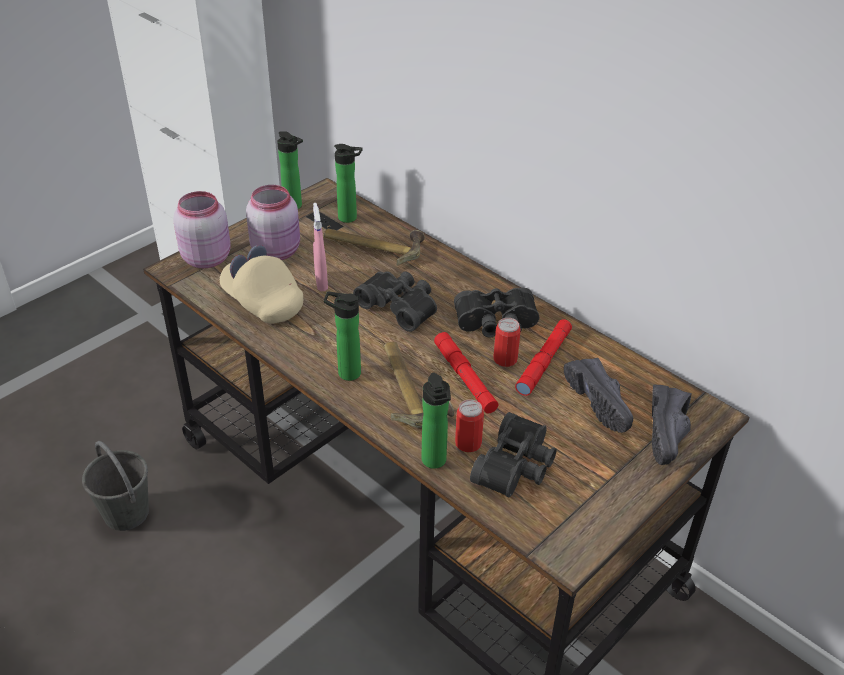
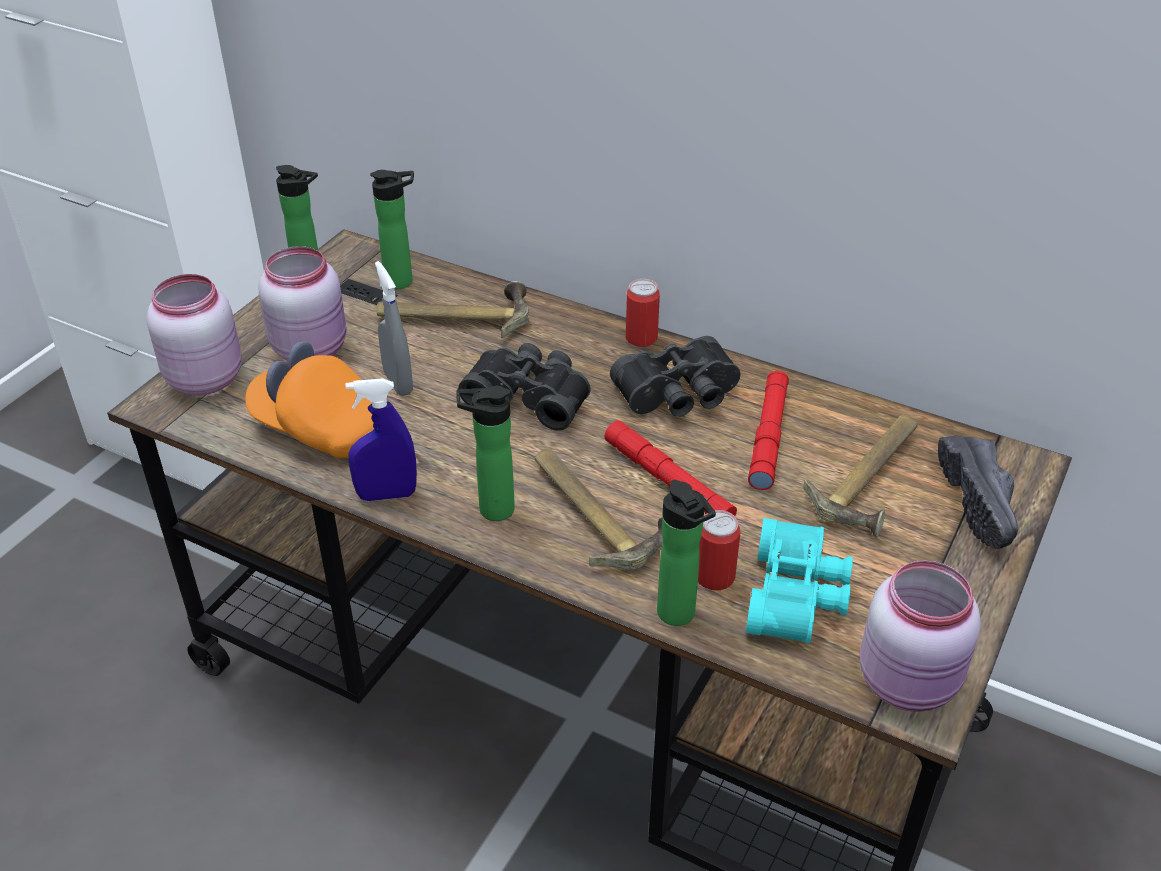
camera: 15 degrees left, 0 degrees up
(127, 513) = (137, 800): grey bucket -> none
(262, 302) = (320, 428): beige cap -> orange cap
(286, 350) = (387, 495): none -> blue spray bottle
(321, 282) = (398, 383): pink spray bottle -> grey spray bottle
(505, 359) = (713, 444): can -> can (641, 338)
(517, 467) = (799, 596): black binoculars -> turquoise binoculars
(565, 536) = (910, 683): none -> pink jar
(603, 403) = (874, 479): black shoe -> hammer

